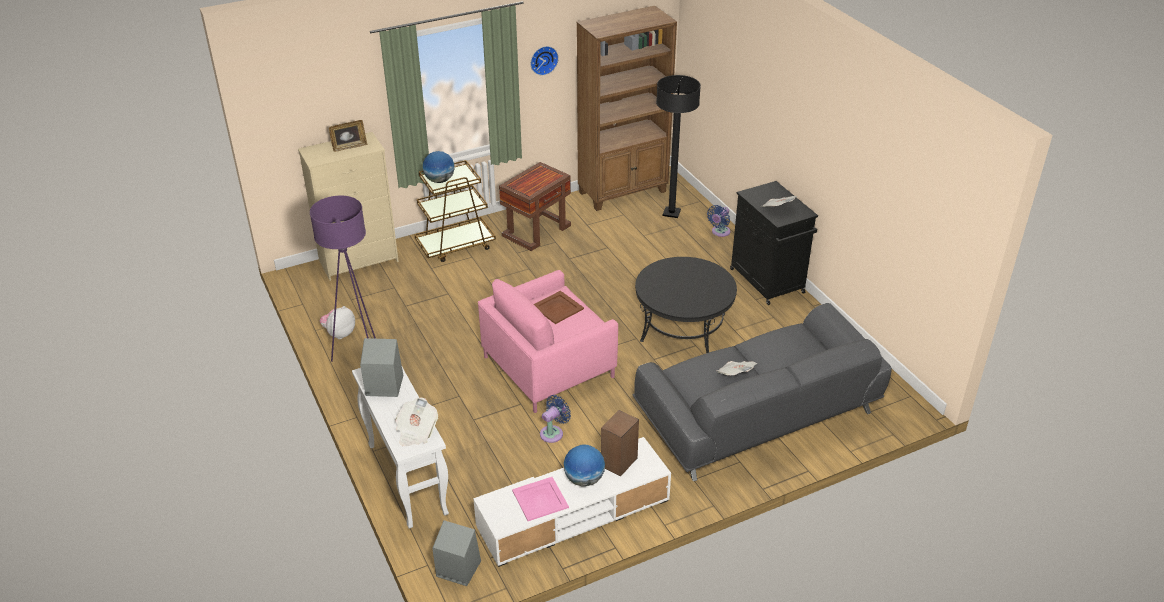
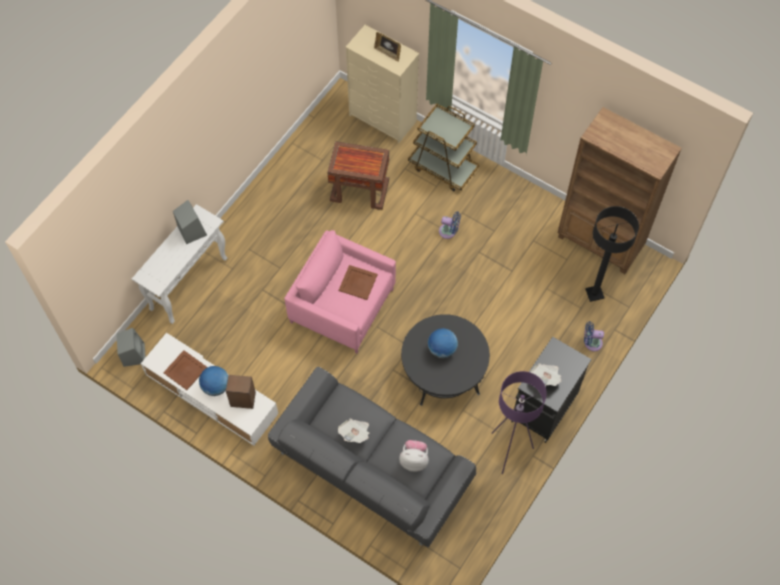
camera: 60 degrees right, 25 degrees up
(339, 334) = (297, 159): plush toy -> plush toy (414, 460)
(360, 357) = (281, 187): purple floor lamp -> purple floor lamp (508, 451)
(416, 431) = (161, 273): newspaper -> none
(440, 180) = (438, 123): globe -> globe (442, 349)
(537, 230) = (500, 210): brown side table -> brown side table (360, 190)
(540, 498) = (185, 370): pink tray -> brown tray
(543, 59) = (569, 108): wall clock -> none
(553, 433) = (278, 344): blue fan -> blue fan (449, 232)

